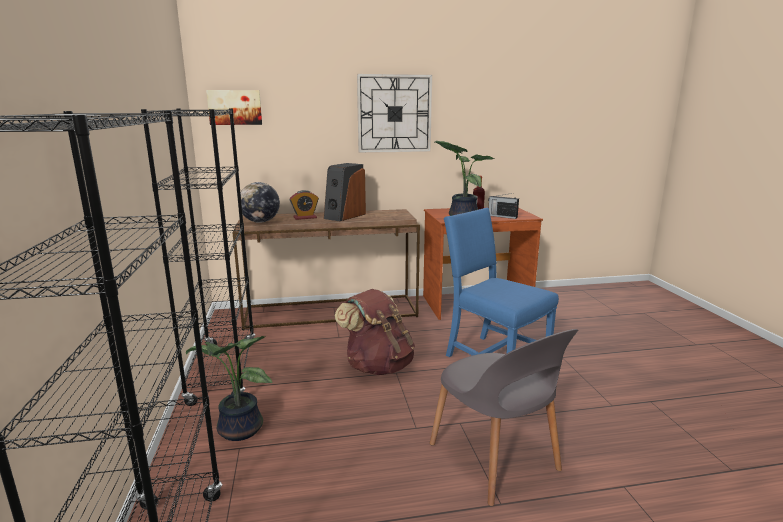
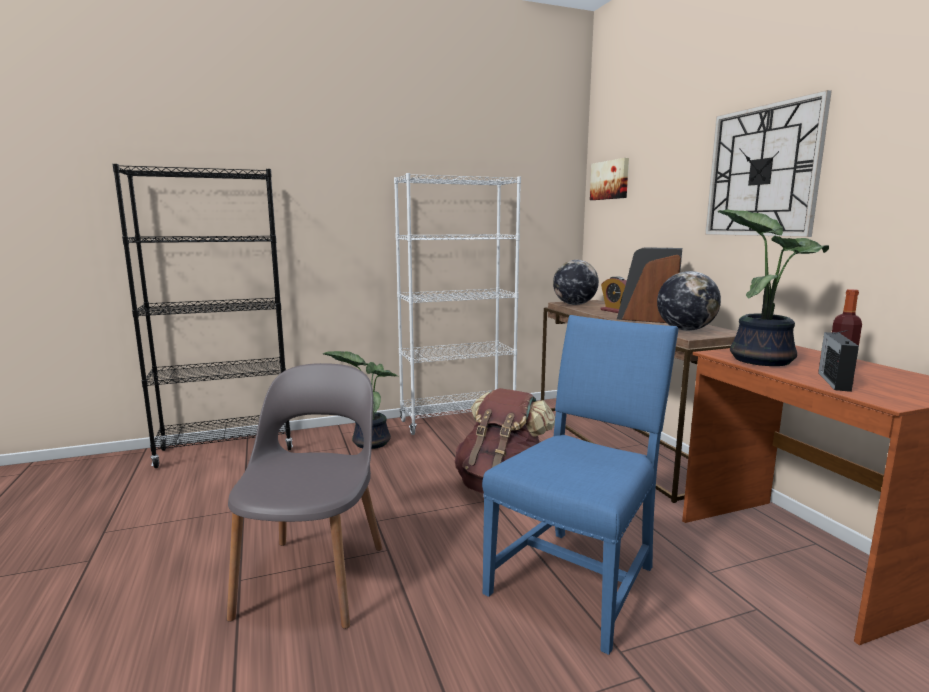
camera: 80 degrees right, 5 degrees down
(223, 371) = (458, 421): black bookcase -> white bookcase
(387, 215) = (685, 330): none -> globe
(495, 459) = (314, 577): grey chair -> grey chair turned 135 degrees clockwise

